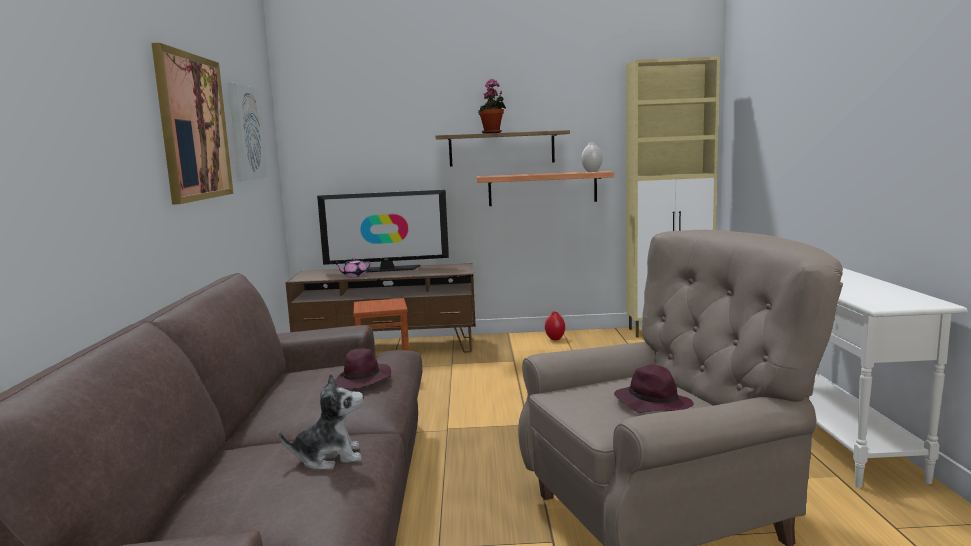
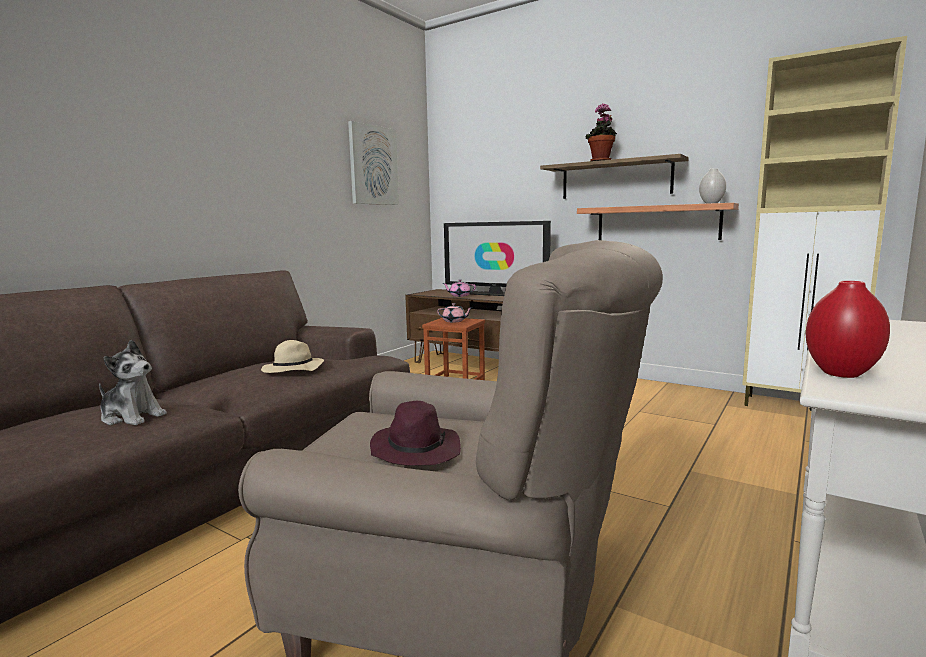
camera: 35 degrees right, 0 degrees up
(194, 127) = (284, 153): picture -> none
(362, 381) = (292, 370): purple hat -> beige hat
(379, 304) = (454, 321): none -> pink teapot
(555, 339) = (647, 389): red vase -> red vase (842, 374)

